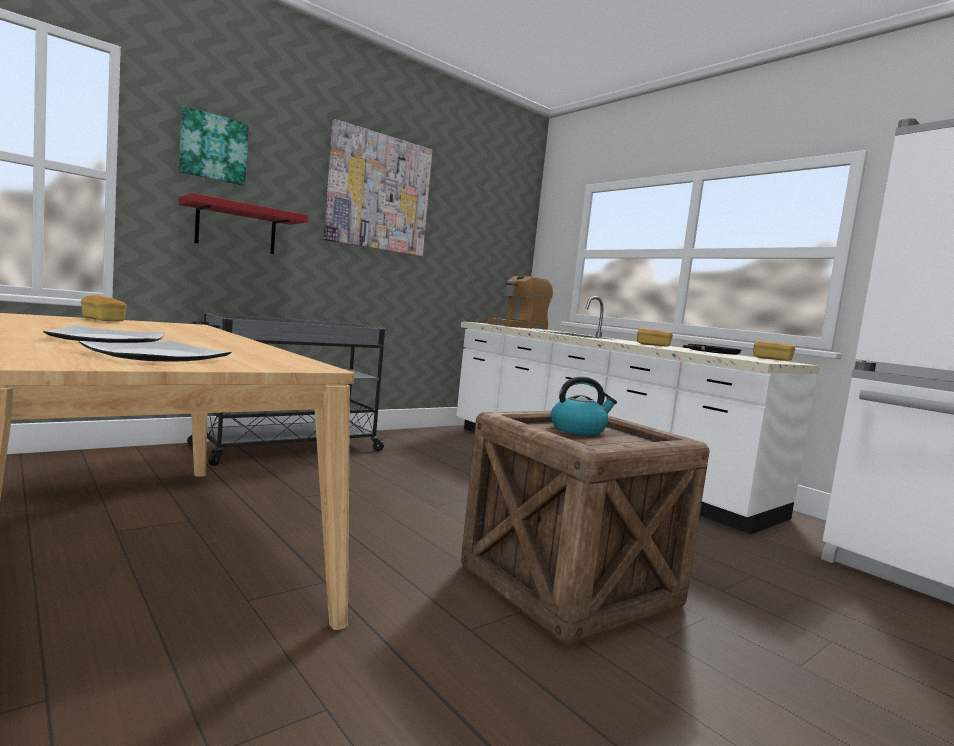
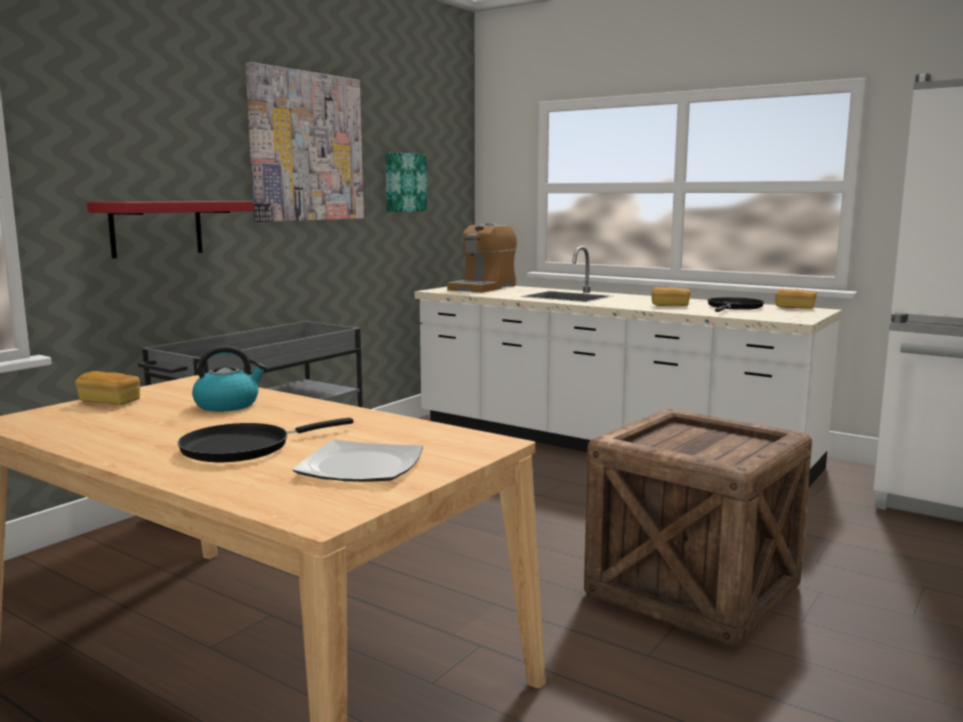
camera: 15 degrees left, 5 degrees up
(108, 339) = (243, 448): plate -> black frying pan
(213, 148) = (117, 128): picture -> picture (404, 182)
(578, 430) = (684, 438): kettle -> kettle (228, 405)

